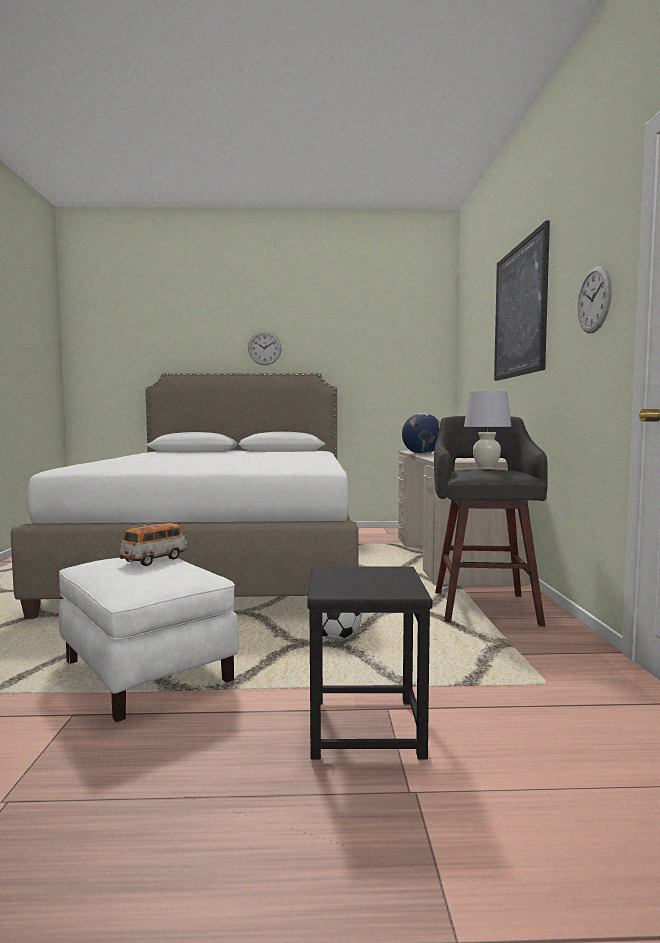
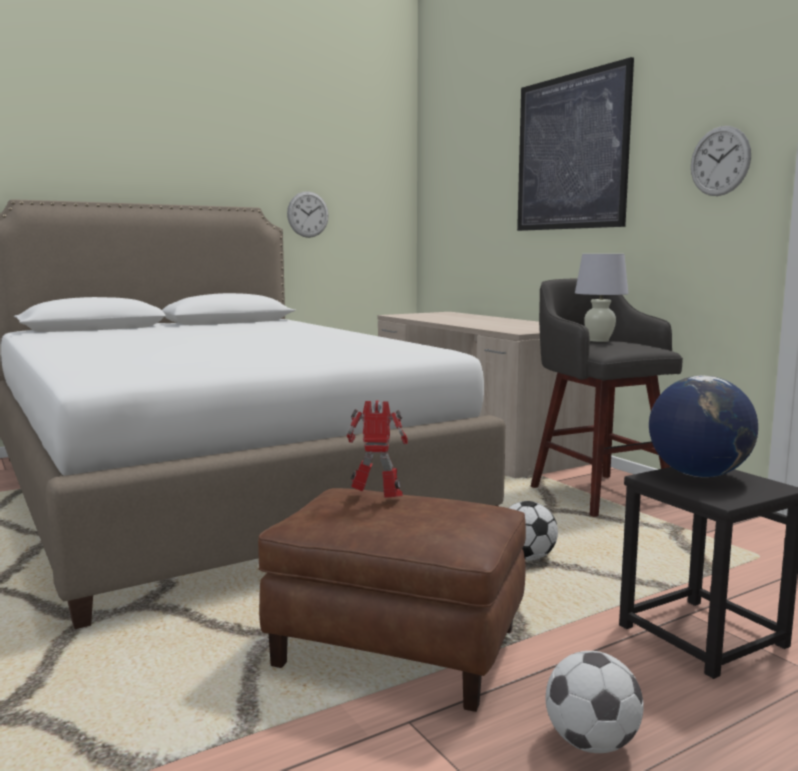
camera: 30 degrees left, 5 degrees up
(141, 767) = (591, 743): none -> football
(145, 672) = (395, 649): white ottoman -> brown ottoman
(154, 560) = (378, 499): toy car -> toy robot
(264, 348) = (172, 166): wall clock -> wall clock (308, 214)
(422, 454) = (439, 321): globe -> globe (698, 475)

